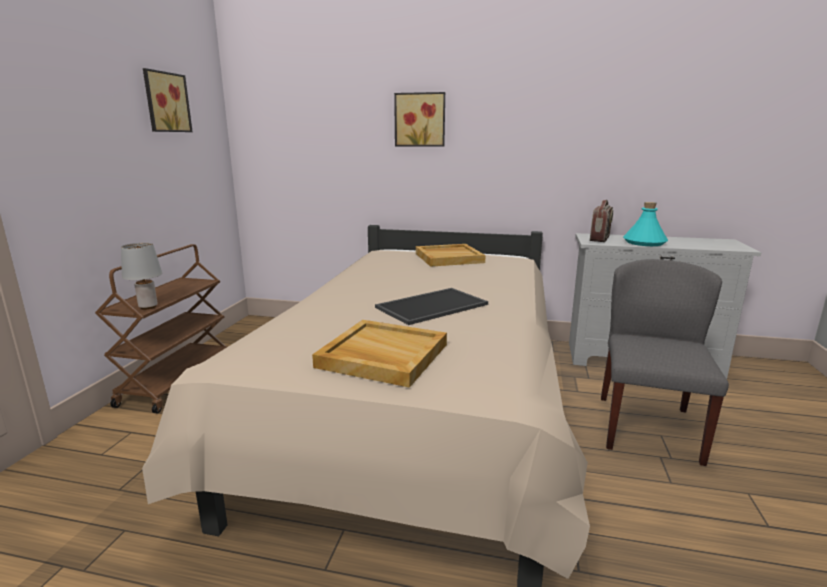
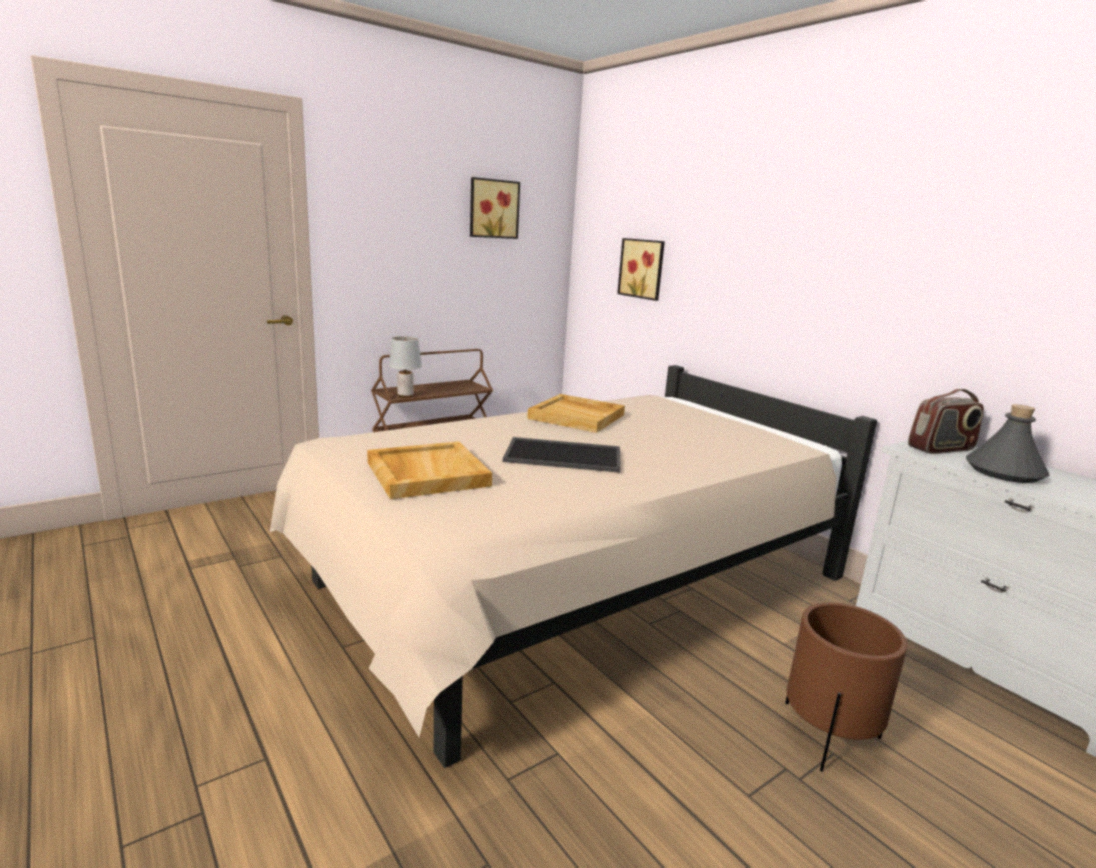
camera: 40 degrees right, 0 degrees up
(420, 120) = (748, 241): picture -> picture (643, 268)
(449, 258) = (709, 422): beige tray -> beige tray (577, 416)
(644, 243) = (1003, 472): turquoise bottle -> grey bottle
(647, 427) = (828, 735): grey chair -> brown planter

